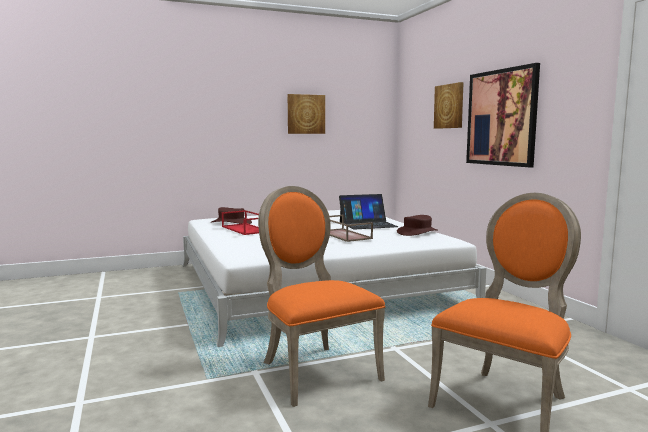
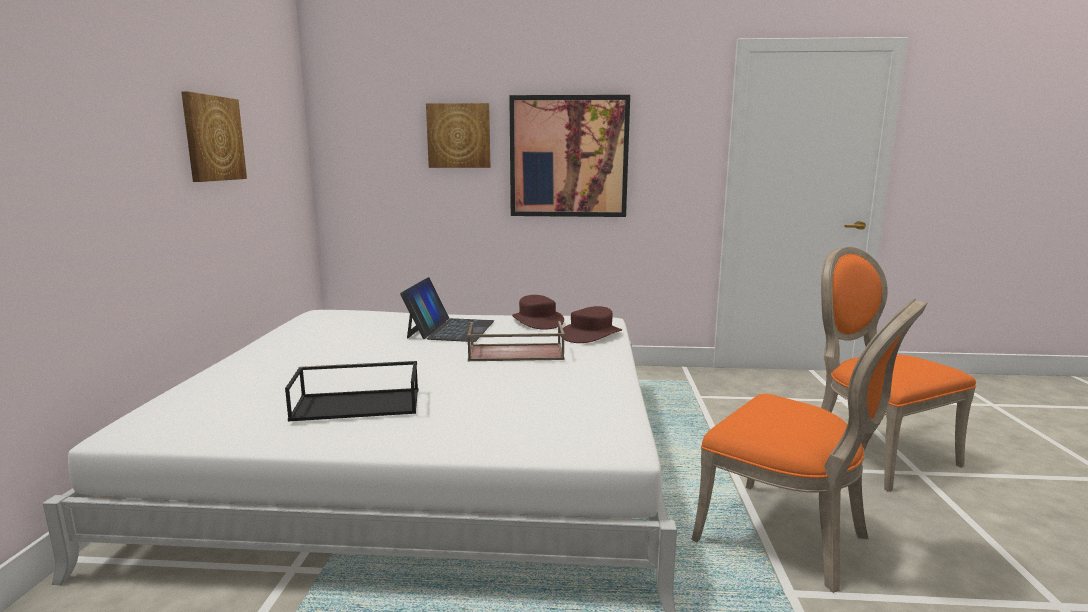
camera: 65 degrees left, 5 degrees up
(231, 222) = (240, 408): brown hat -> brown hat (591, 334)
(246, 229) = (358, 404): red tray -> black tray
(315, 370) = (789, 538): orange chair -> orange chair turned 135 degrees counterclockwise

